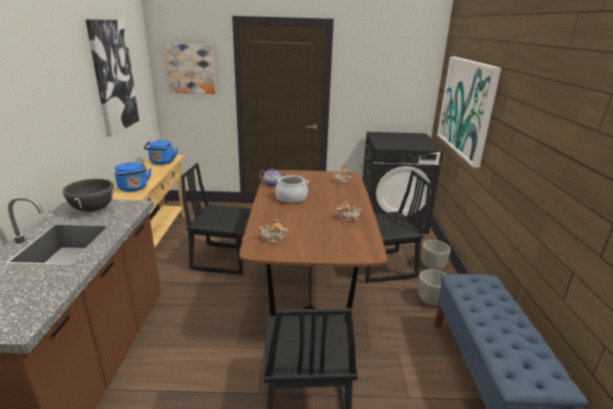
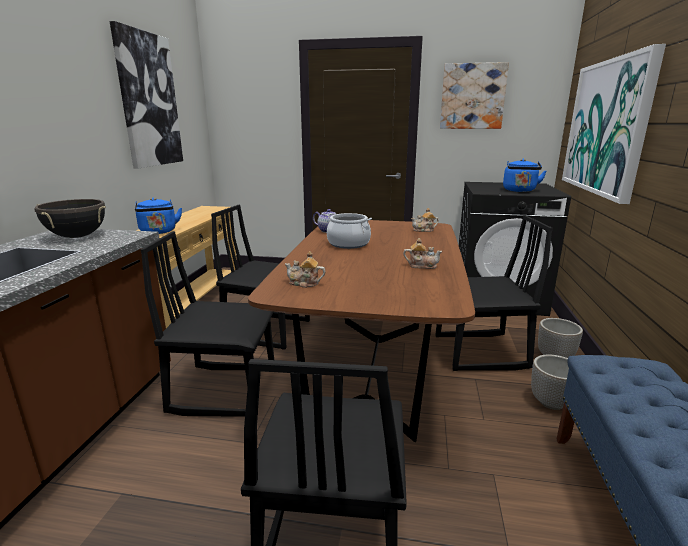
camera: 10 degrees right, 5 degrees down
(162, 163) = (207, 212): blue kettle -> blue kettle (519, 191)
(191, 68) = (251, 106): picture -> picture (472, 96)
(206, 310) = (224, 389): none -> black chair

